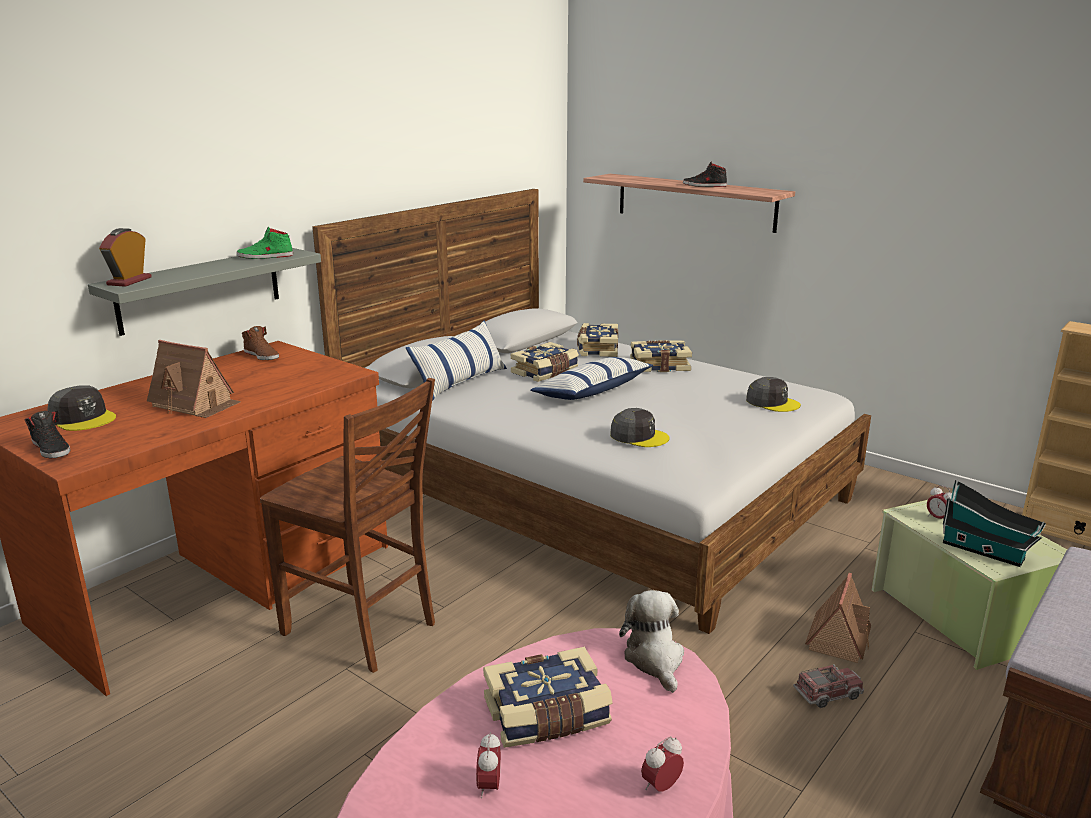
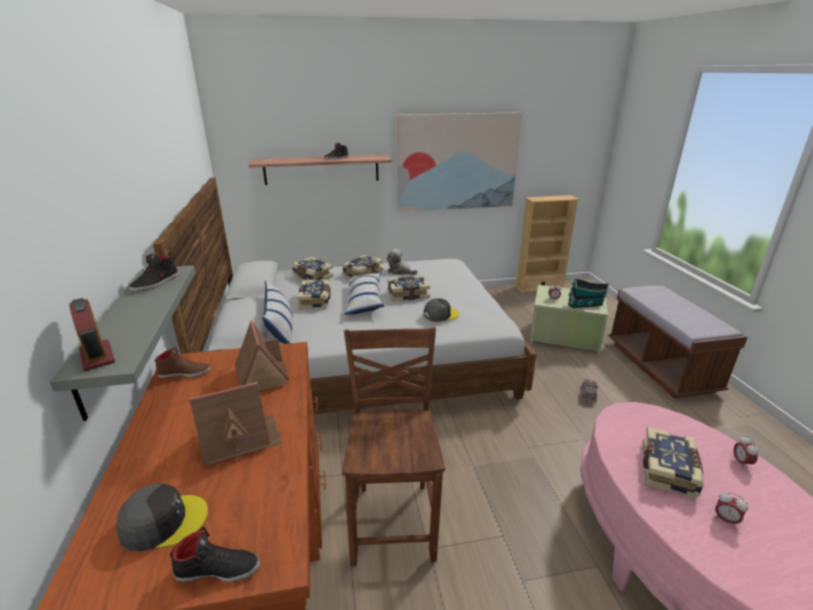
camera: 50 degrees left, 5 degrees up
(265, 257) = (156, 283): green shoe -> black shoe
(362, 629) = (394, 520): brown chair -> brown chair turned 75 degrees counterclockwise
(655, 659) = (637, 415): plush toy -> plush toy (400, 271)
(656, 404) = (408, 294): none -> book
(772, 402) = (446, 272): grey cap -> none
(838, 638) = (554, 370): toy house -> toy house (261, 374)
(923, 223) = (457, 162): none -> picture

